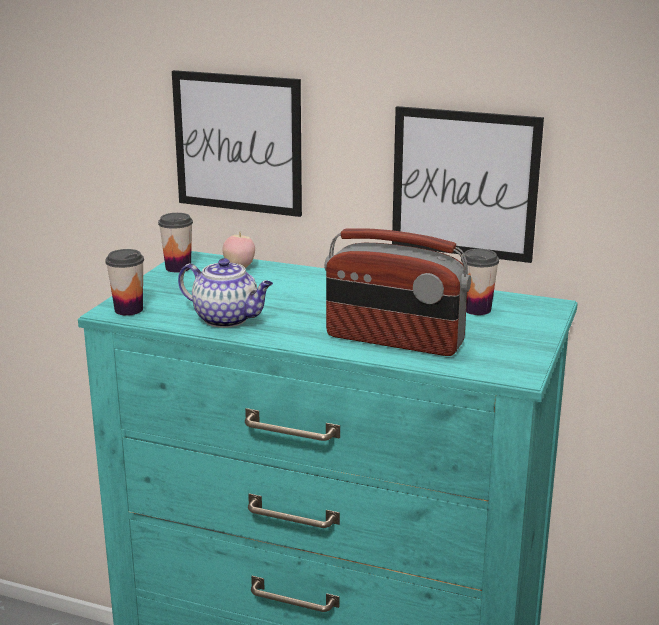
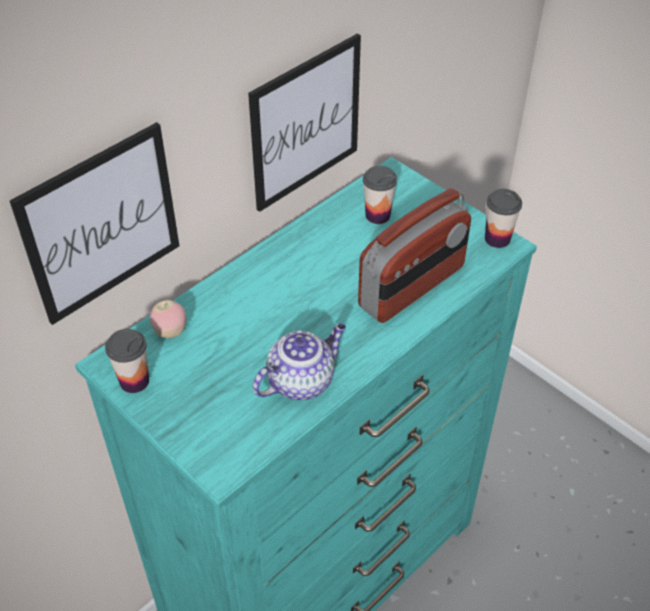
camera: 65 degrees left, 25 degrees up
(128, 310) = (228, 453): cup -> cup (497, 239)

